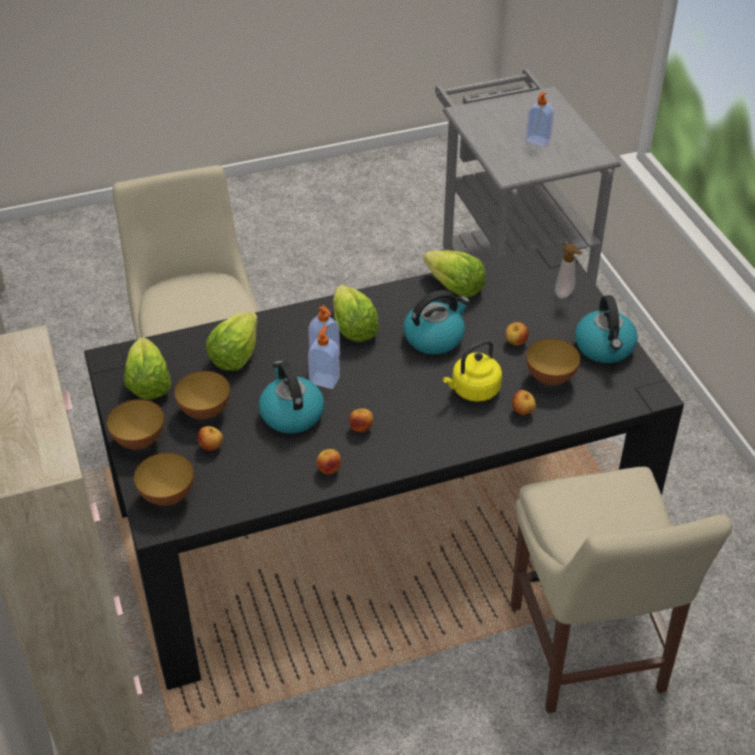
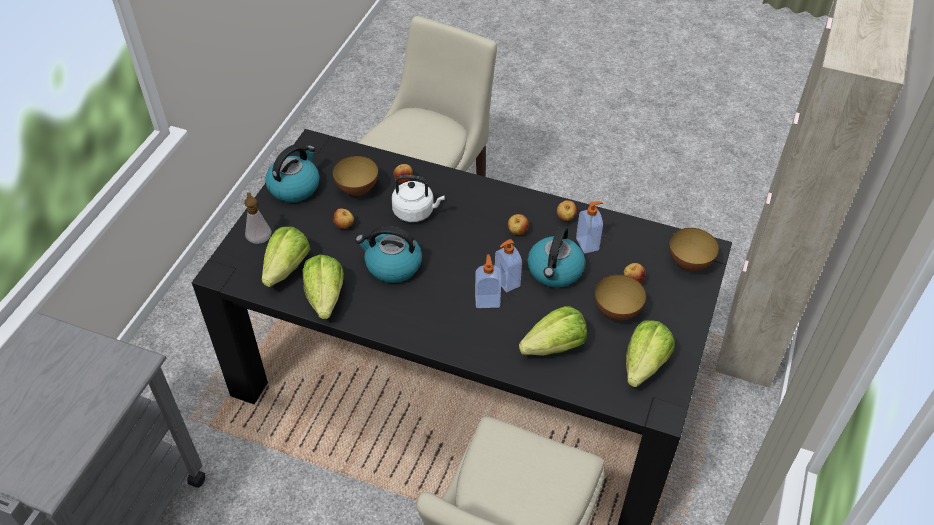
camera: 140 degrees left, 5 degrees up
(139, 441) = (683, 317): bowl -> none
(353, 328) = (441, 312): lettuce -> lettuce (287, 268)
(473, 390) = (416, 212): yellow kettle -> white kettle
(537, 141) = (53, 387): soap dispenser -> soap dispenser (588, 244)

